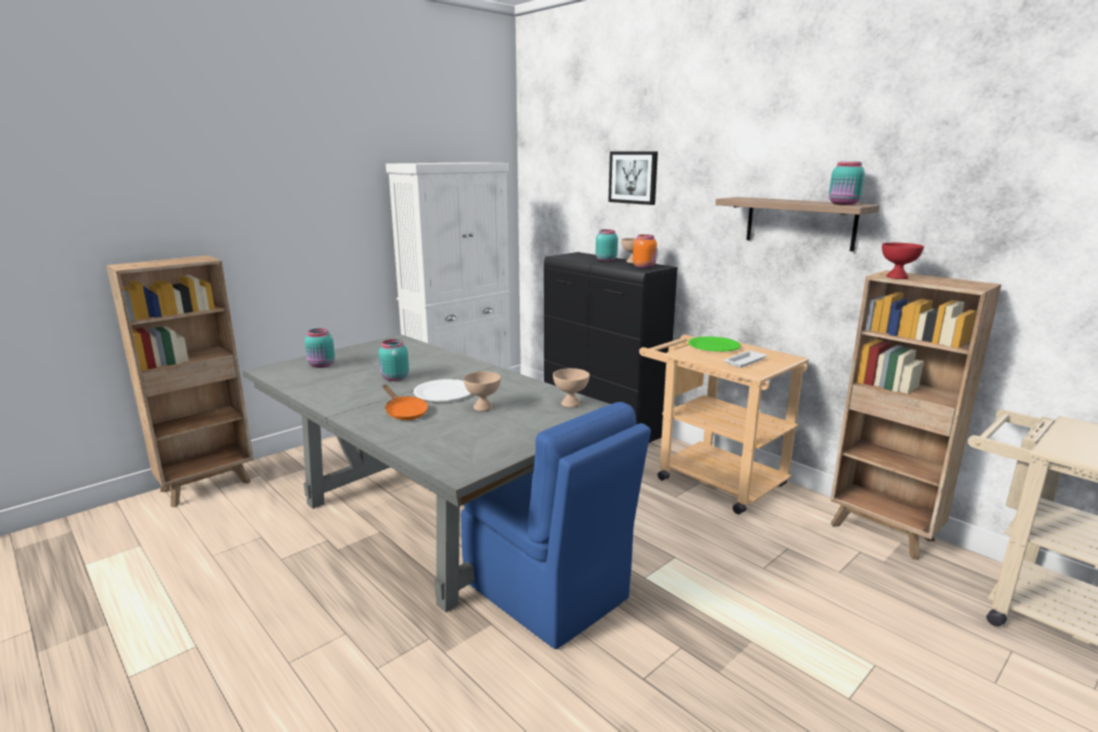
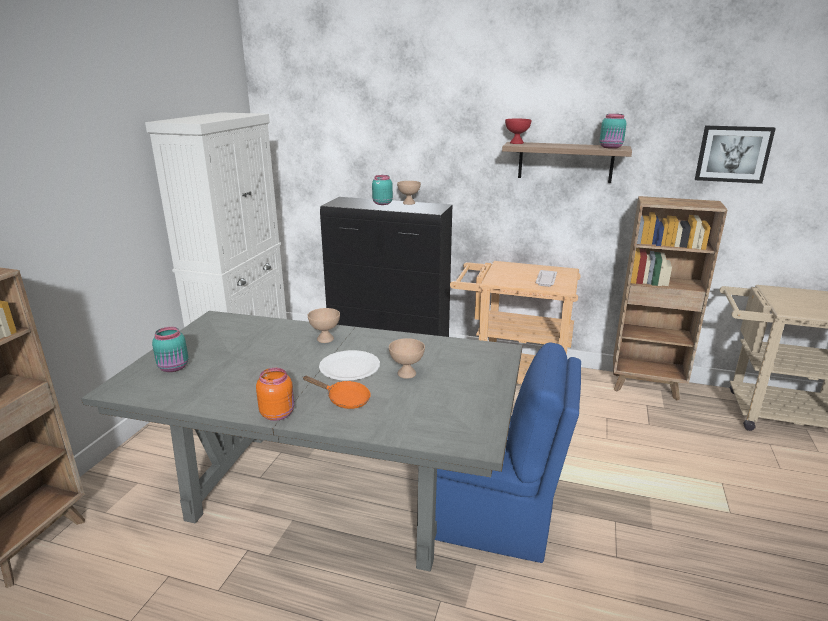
camera: 30 degrees left, 5 degrees up
(394, 378) = (278, 364): turquoise jar -> none
(571, 404) = (471, 350): beige bowl -> beige bowl (326, 339)
(633, 177) = (398, 124): picture -> picture (733, 154)
(644, 267) = (428, 207): orange jar -> orange jar (278, 413)
(714, 346) = (507, 270): green plate -> none
(896, 277) = (659, 202): red bowl -> red bowl (516, 143)

